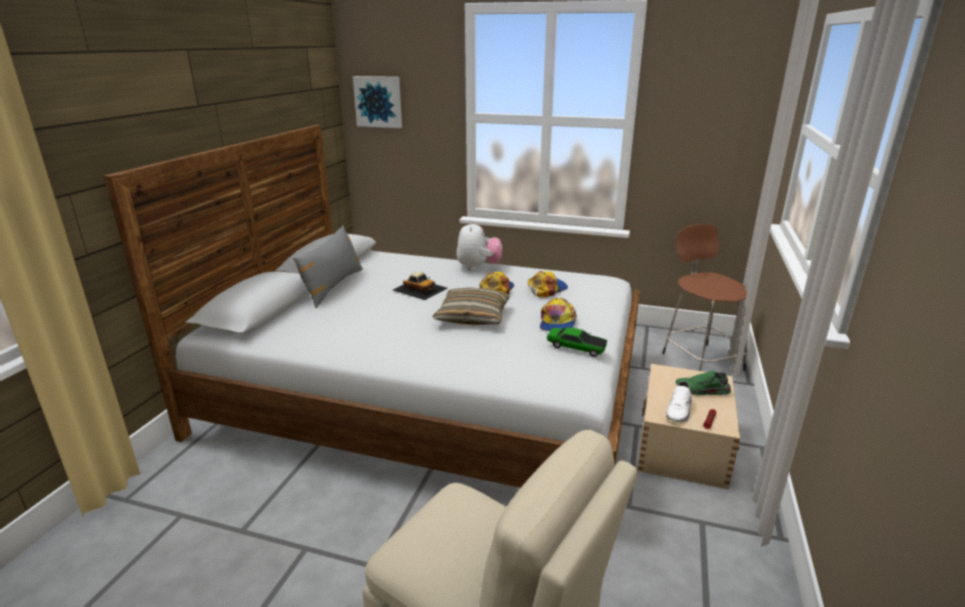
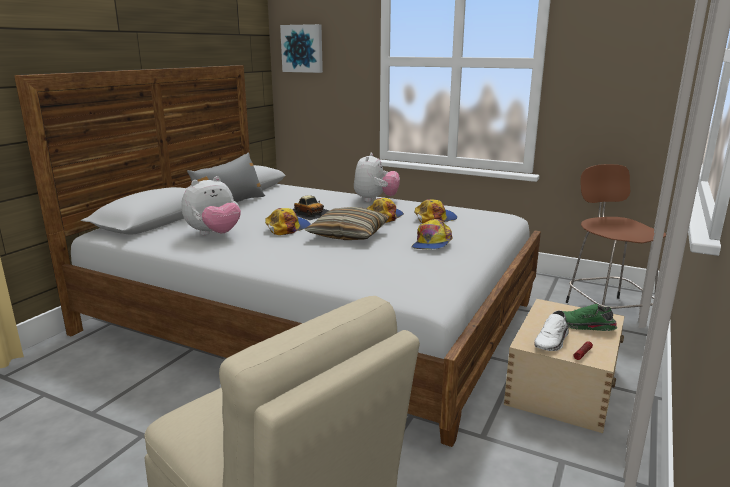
camera: 10 degrees right, 5 degrees down
(335, 326) = (214, 234): none -> plush toy
(407, 312) = (287, 228): none -> cap
(576, 347) = (441, 264): toy car -> none

